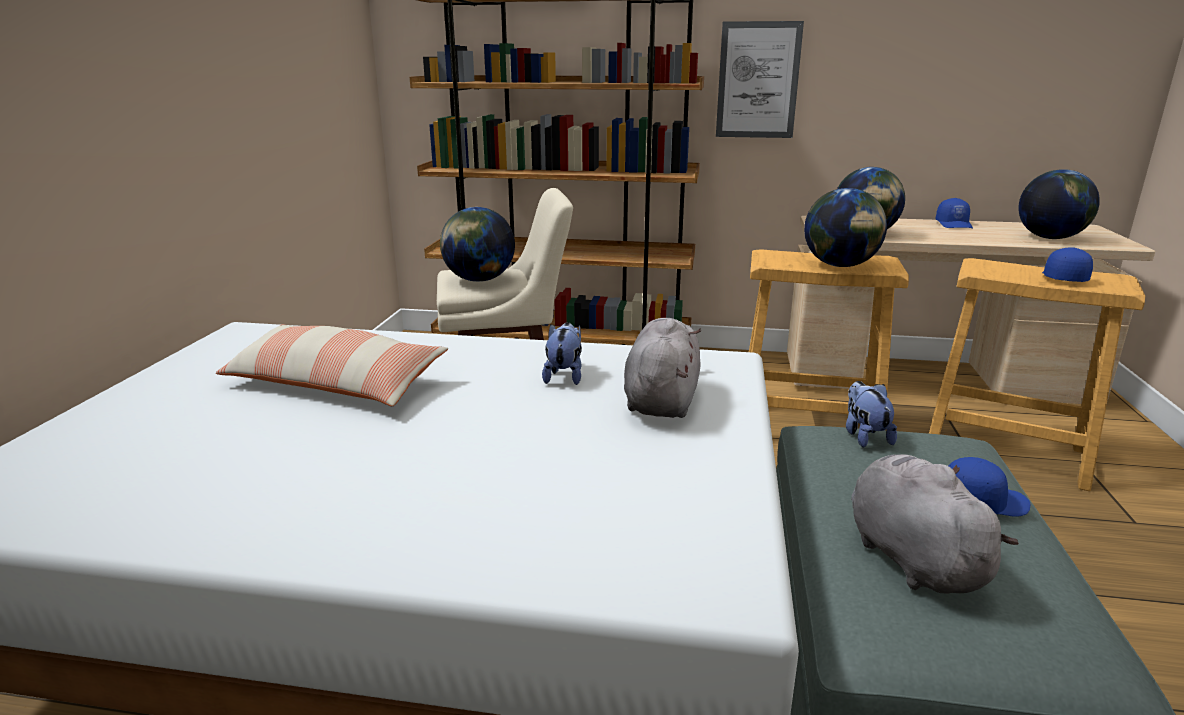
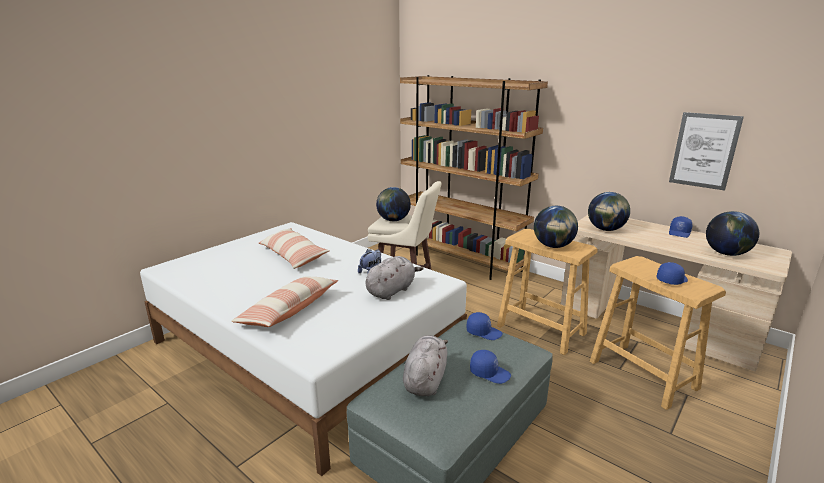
camera: 30 degrees right, 0 degrees up
(497, 502) = (289, 310): none -> pillow
(758, 80) = (573, 132): picture -> picture (704, 151)
(864, 436) = (484, 332): plush toy -> blue cap

